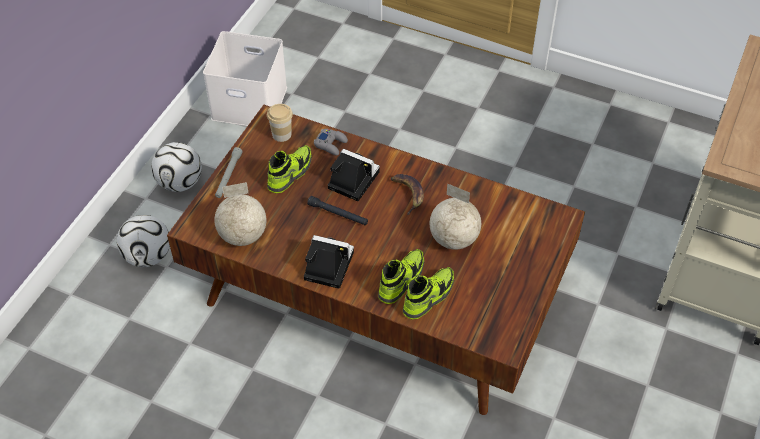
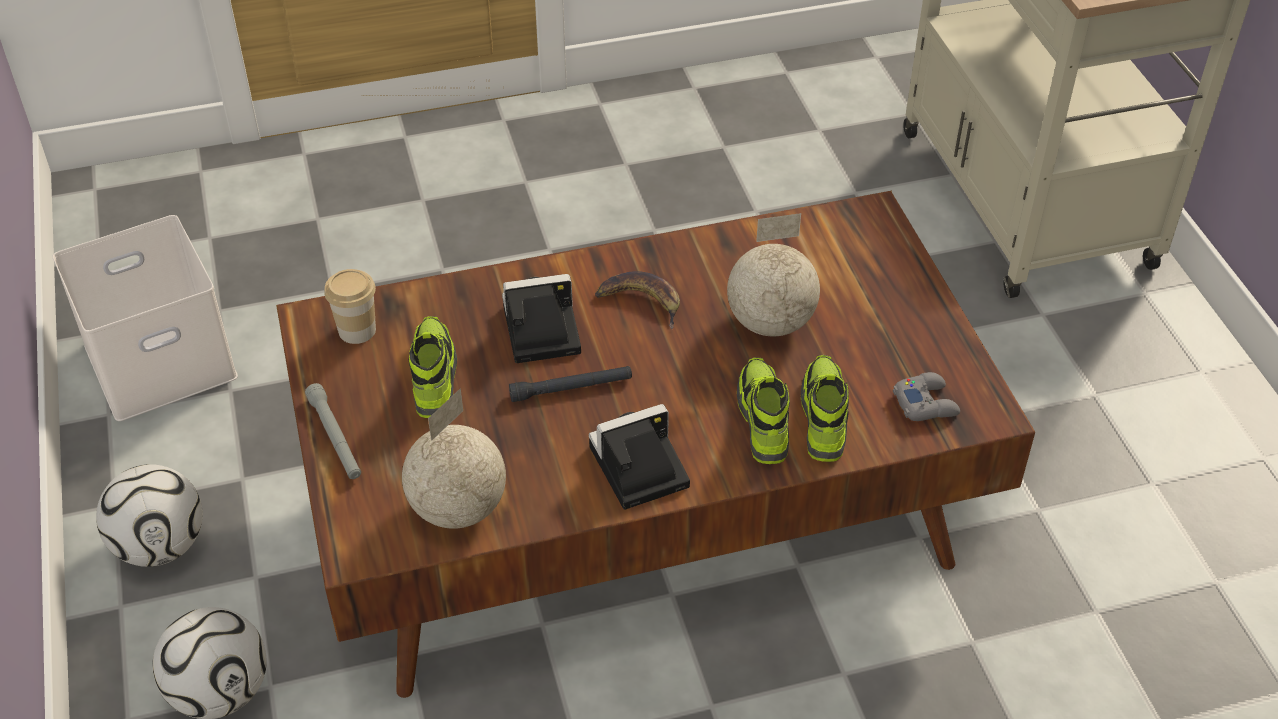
camera: 40 degrees left, 5 degrees down
(331, 144) = (451, 301): grey game controller -> grey game controller (925, 403)

